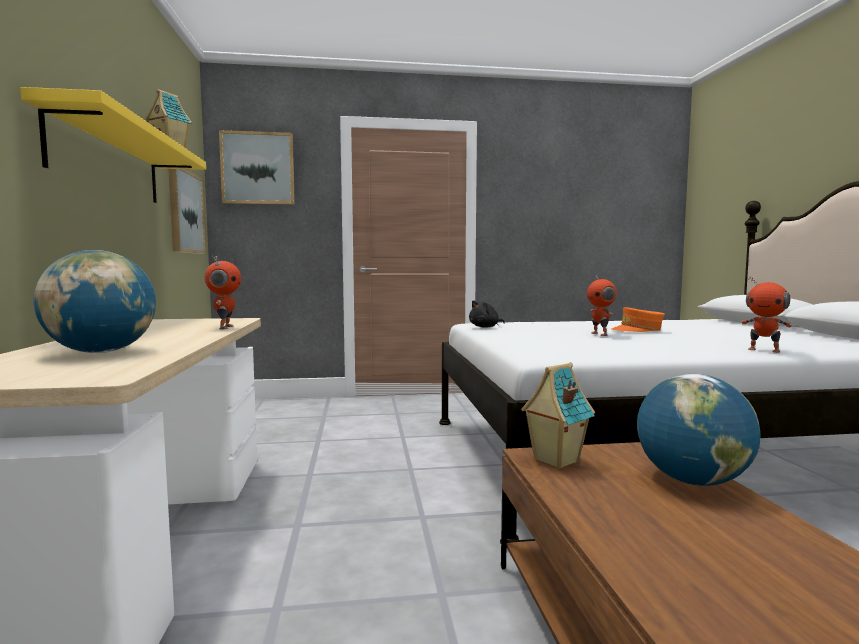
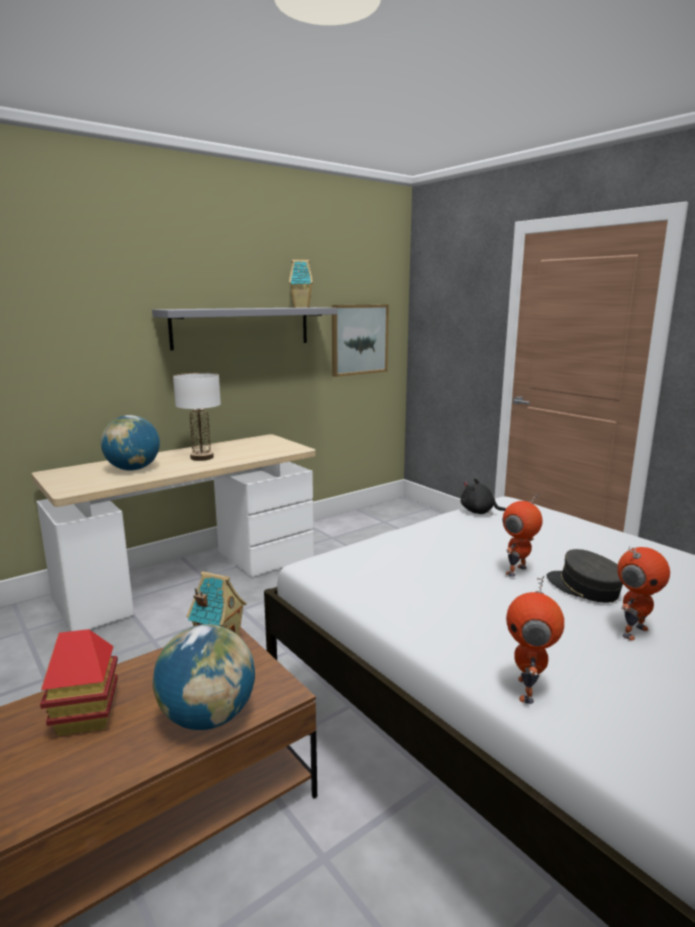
camera: 60 degrees right, 10 degrees up
(109, 161) = (242, 327): yellow shelf -> grey shelf
(157, 334) = (202, 457): none -> table lamp
(224, 327) = (248, 459): toy robot -> toy robot (633, 631)
(258, 168) = (443, 287): picture -> none
(637, 330) = (584, 588): orange cap -> grey cap
(681, 544) = (86, 716): none -> toy house

